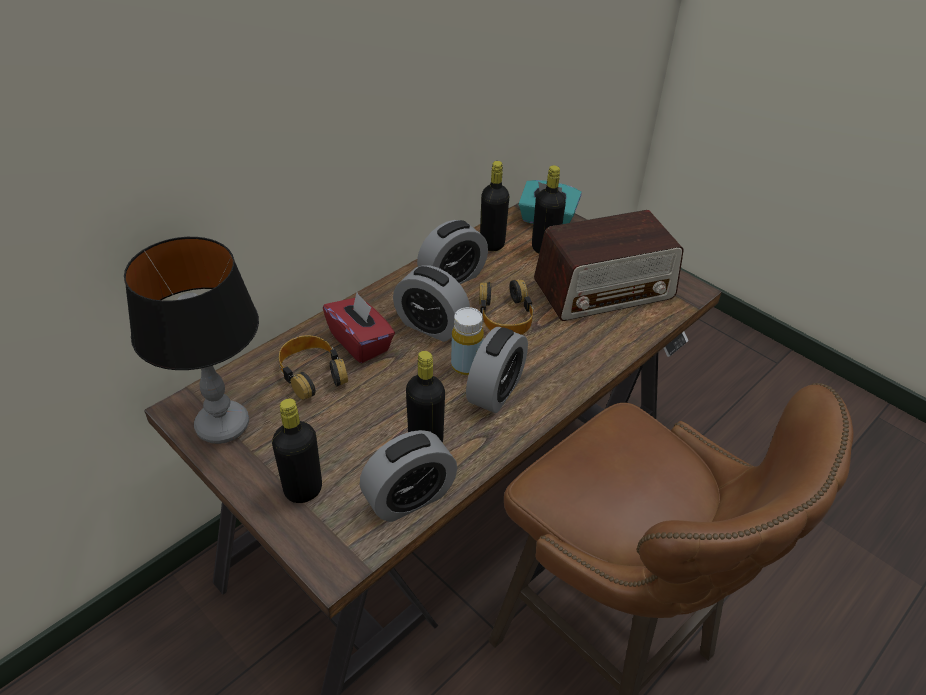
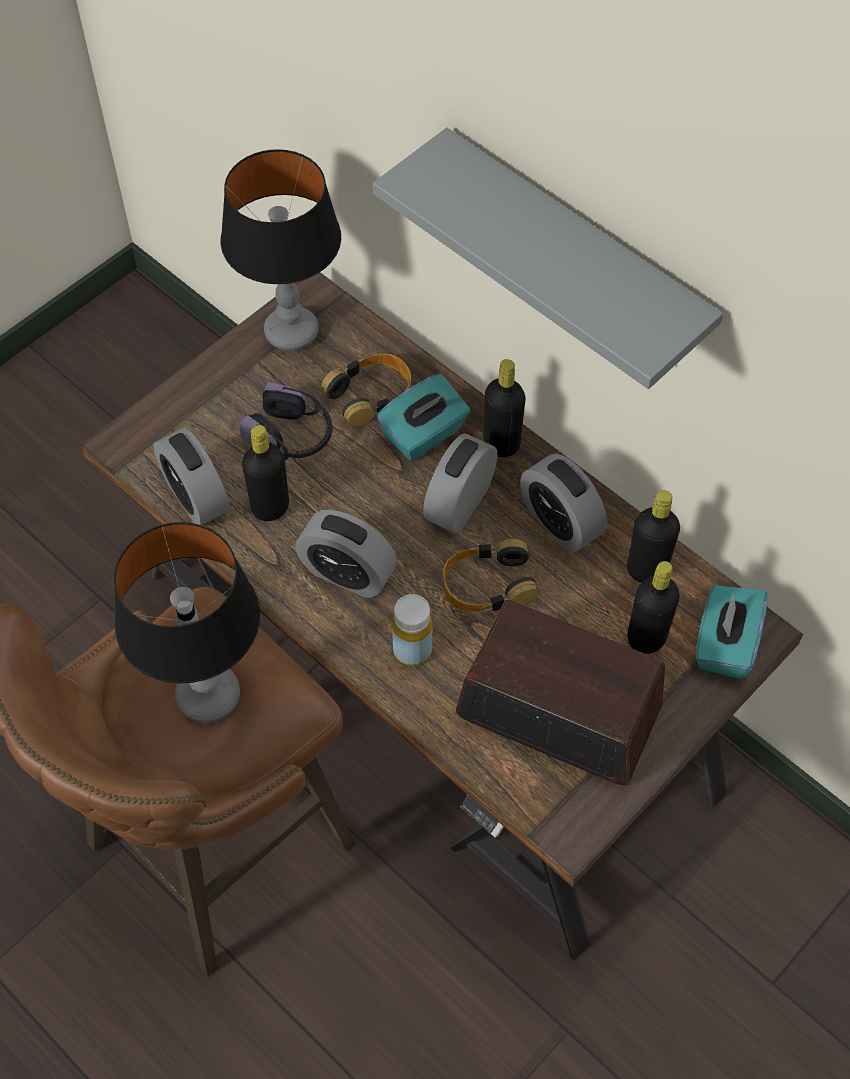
camera: 90 degrees right, 15 degrees up
(303, 490) = (208, 409): black bottle -> black bottle (501, 444)
(348, 426) = (291, 437): none -> headphones
(357, 91) = (574, 257): none -> grey shelf
(360, 342) = (424, 434): red tissue box -> turquoise tissue box
(466, 365) = (390, 542): yellow bottle -> yellow bottle (412, 650)
(604, 289) = (557, 711): radio -> radio turned 135 degrees clockwise
(637, 466) = (208, 695): none -> table lamp

